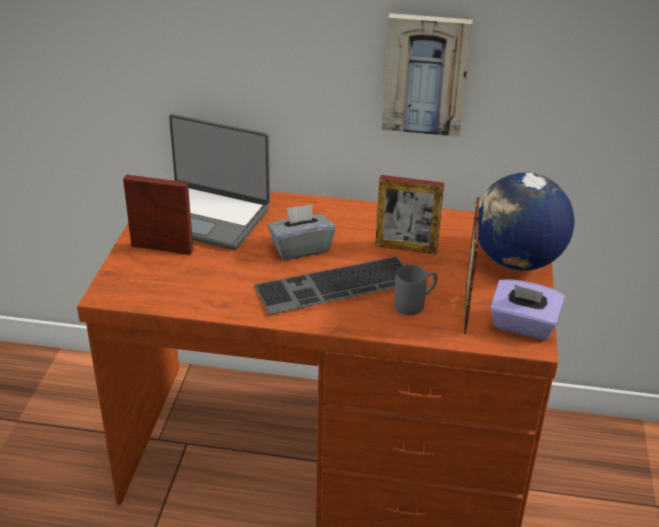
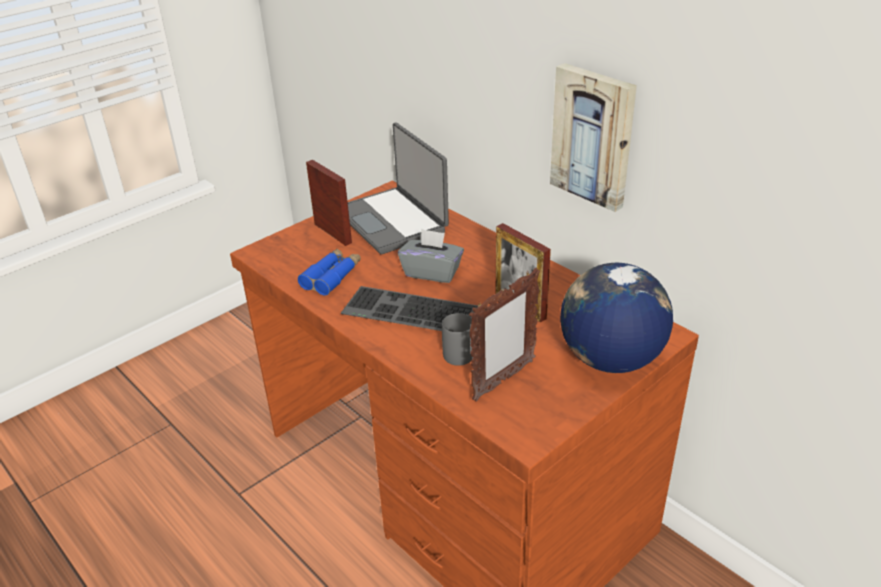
camera: 40 degrees right, 0 degrees up
(215, 287) = (332, 277): none -> blue binoculars
(523, 326) = (538, 419): purple tissue box -> none

